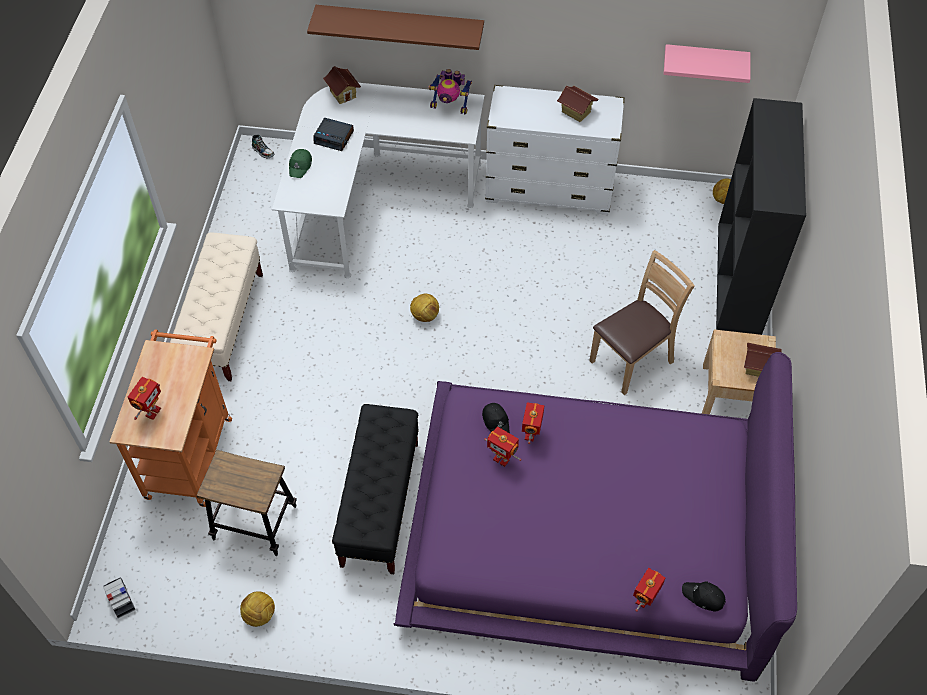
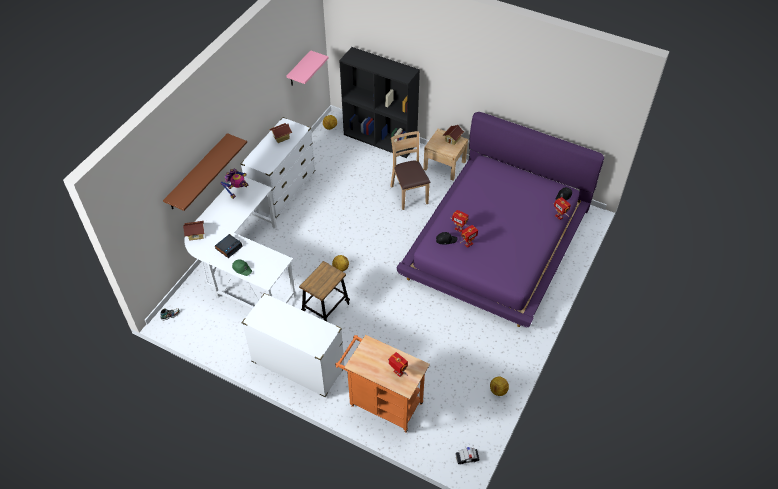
camera: 70 degrees left, 5 degrees down
(224, 324) = (298, 366): beige bench -> white dresser
(255, 522) = (441, 380): stool -> stool (325, 309)
(380, 504) = (451, 320): black bench -> none

